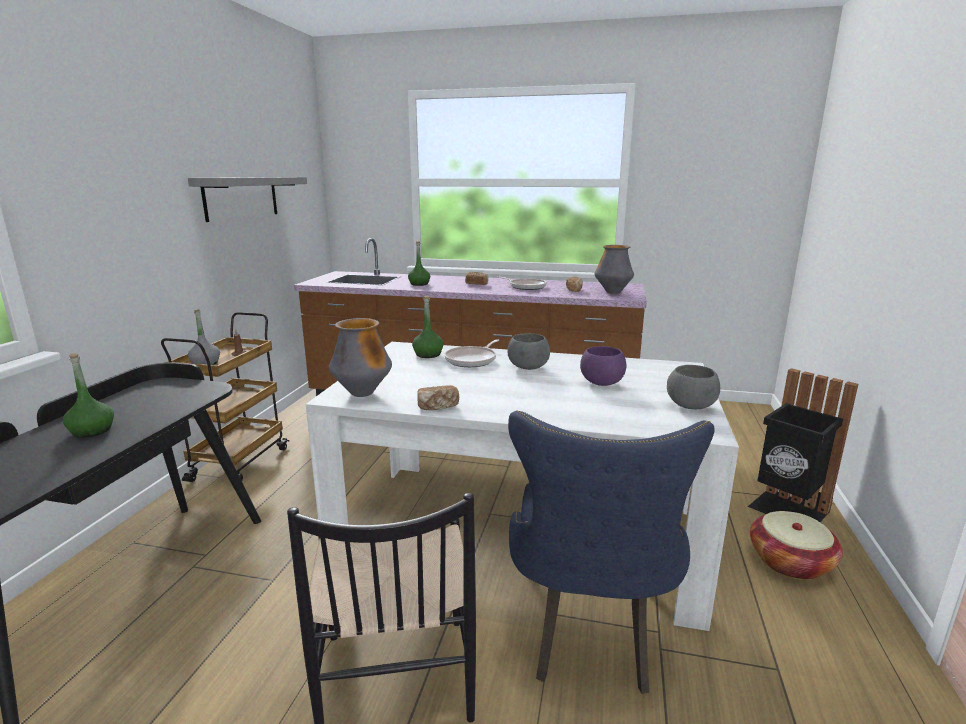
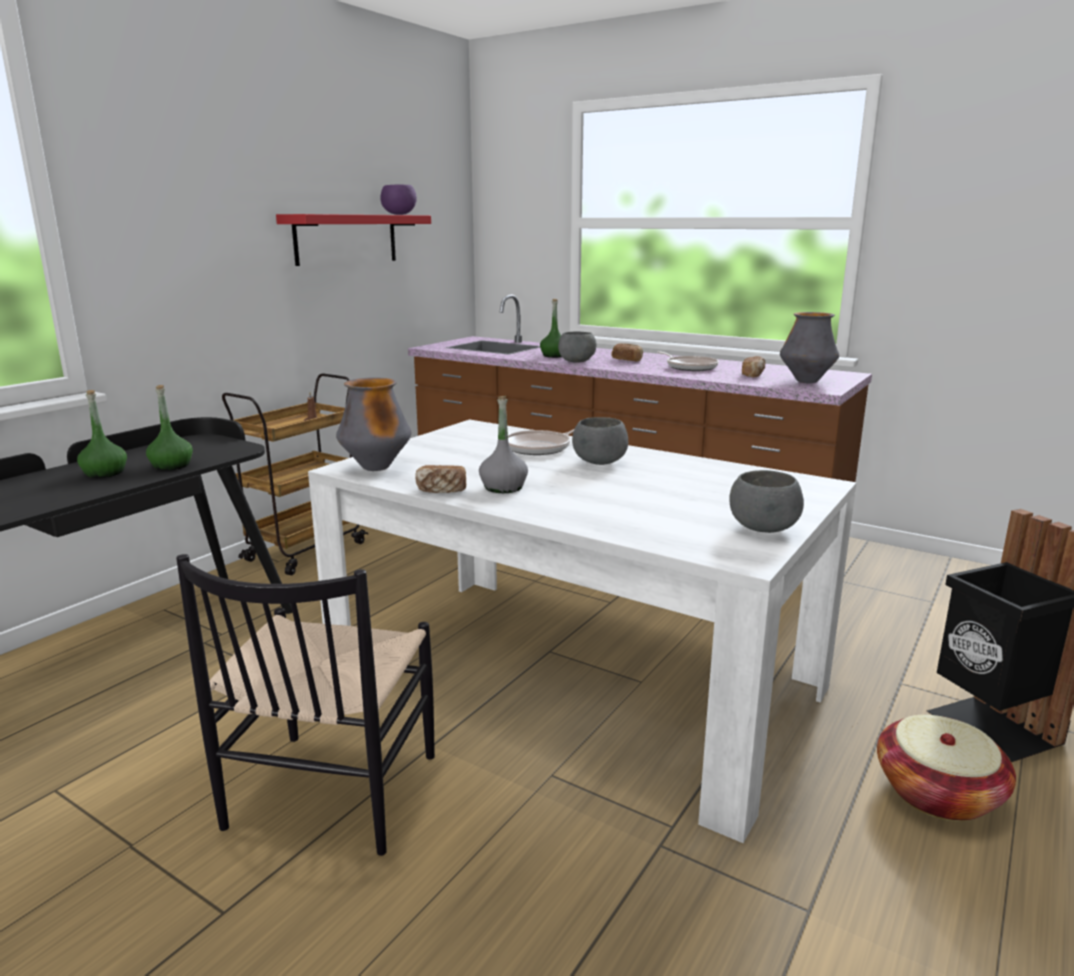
camera: 20 degrees right, 0 degrees up
(205, 363) = (271, 427): grey bottle -> grey bottle (503, 487)
(241, 197) = (346, 239): grey shelf -> red shelf
(428, 354) = (495, 437): green bottle -> green bottle (171, 466)
(442, 288) = (577, 362): none -> grey bowl
(589, 631) = (581, 803): blue chair -> none
(602, 383) = (674, 489): purple bowl -> purple bowl (399, 214)

